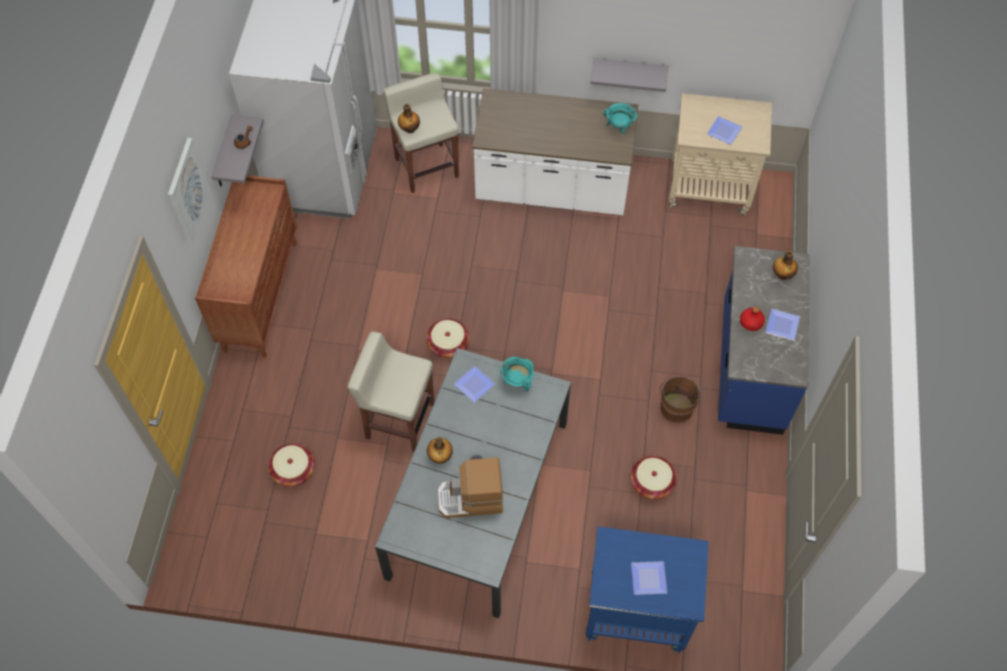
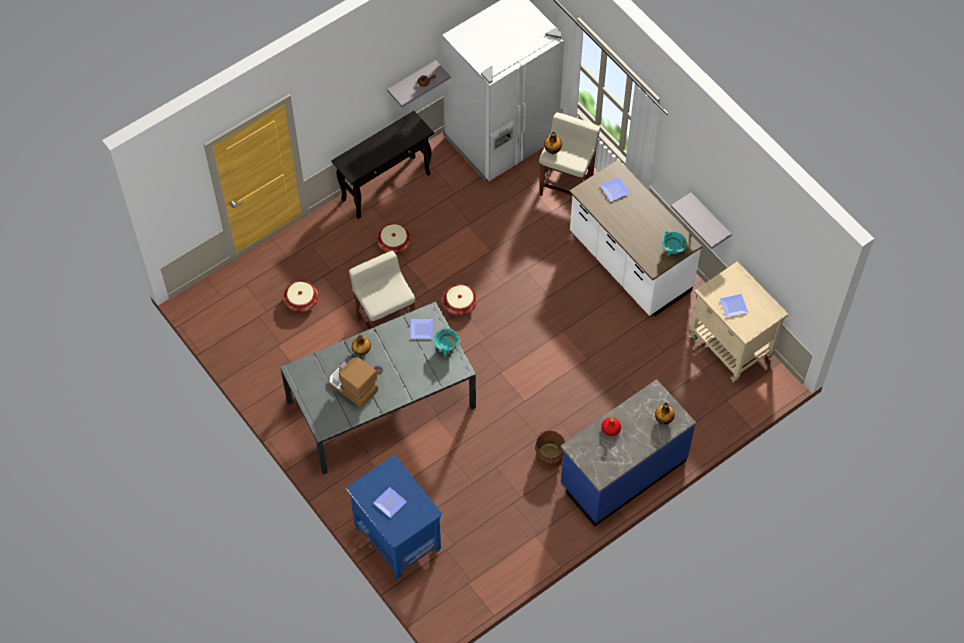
camera: 45 degrees right, 0 degrees up
(187, 191) = (354, 88): picture -> none
(261, 295) = (386, 186): brown cabinet -> black console table
(652, 482) = (486, 483): basket -> basket (394, 244)
(781, 324) = (627, 445): plate -> plate (615, 189)

